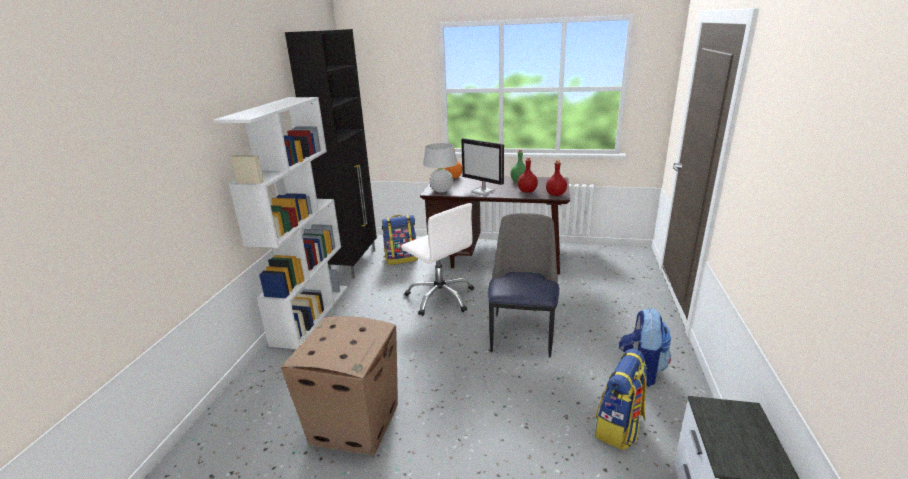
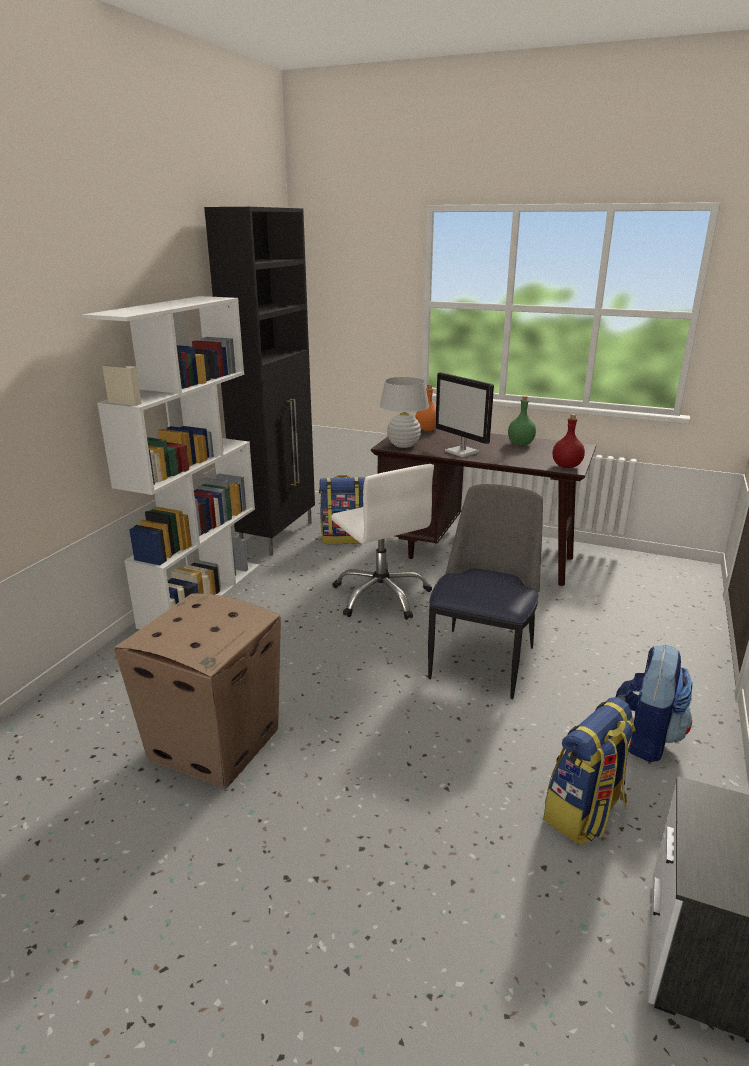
camera: 10 degrees right, 0 degrees up
(527, 191) = (526, 458): red bottle -> none

